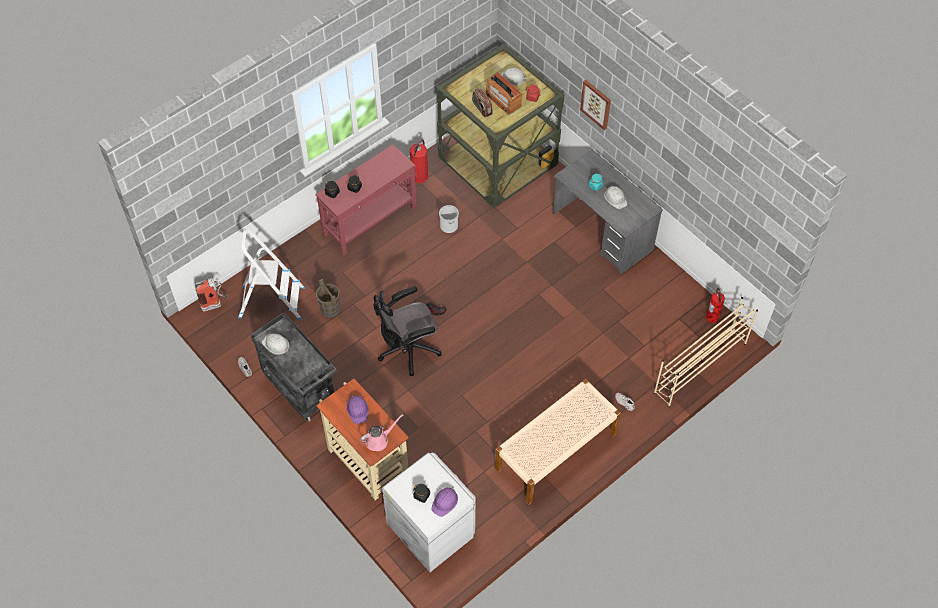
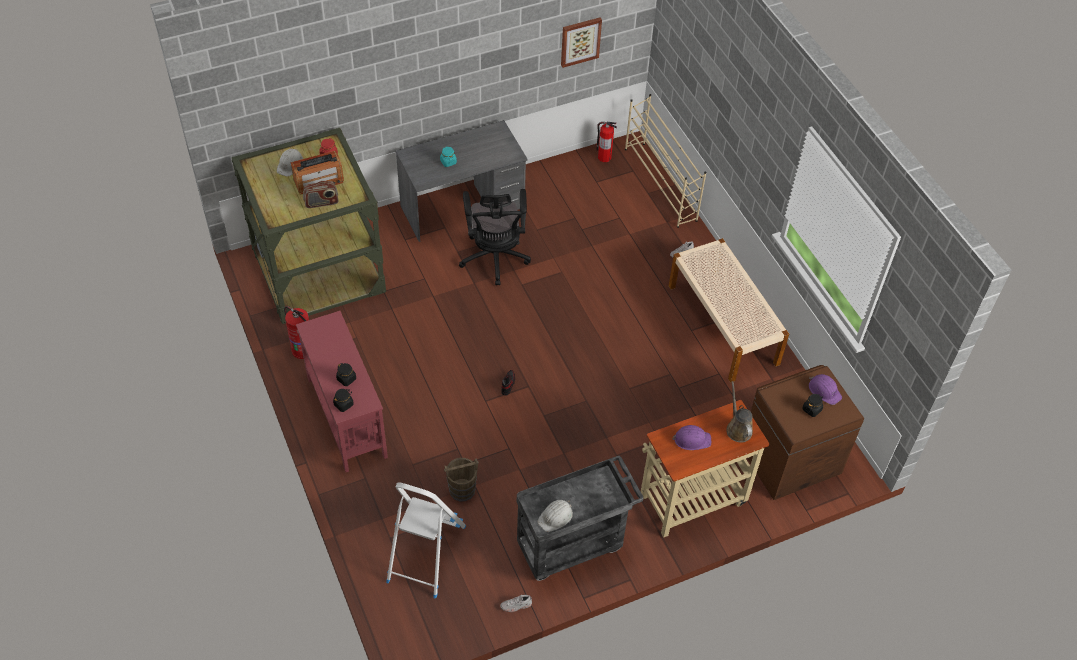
camera: 75 degrees left, 5 degrees down
(215, 305) = (403, 622): fire extinguisher -> none
(379, 440) = (738, 428): pink watering can -> brown watering can
(409, 349) = (551, 423): office chair -> office chair (495, 258)
(432, 527) = (788, 458): white washing machine -> brown washing machine
(449, 226) = (392, 340): bucket -> none
(596, 104) = (383, 96): picture -> picture (580, 41)
(615, 198) = (473, 151): white hard hat -> none

